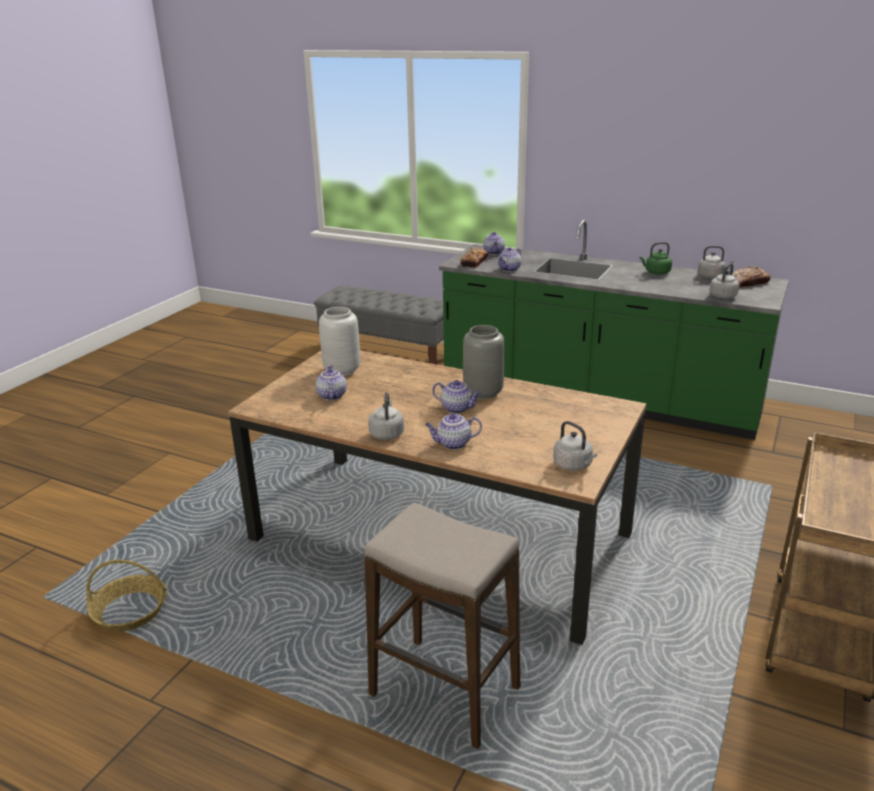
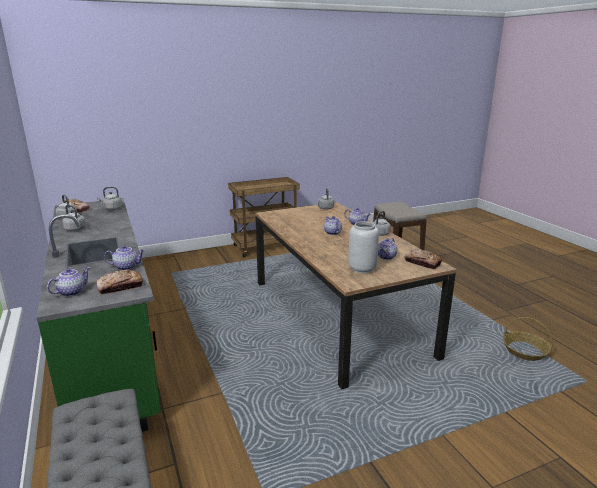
camera: 140 degrees left, 5 degrees down
(278, 404) = (422, 263): none -> bread
(484, 392) = (307, 234): grey vase -> none
(656, 272) = (76, 229): green kettle -> grey kettle

